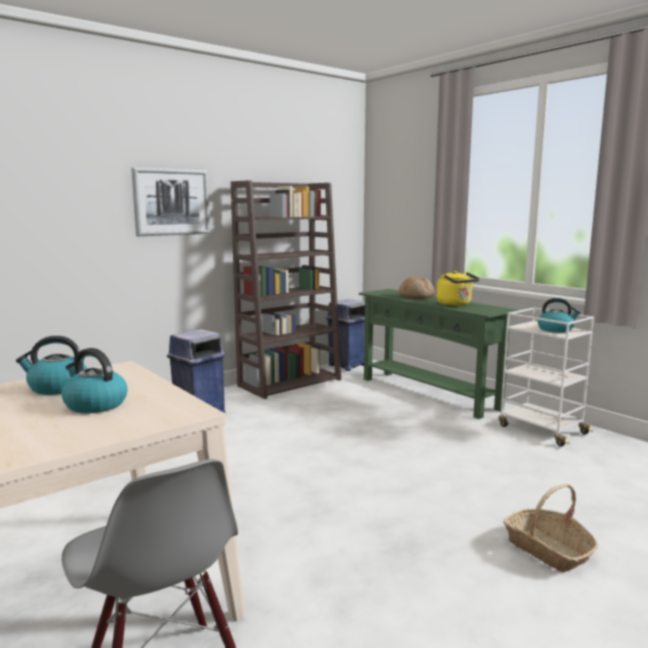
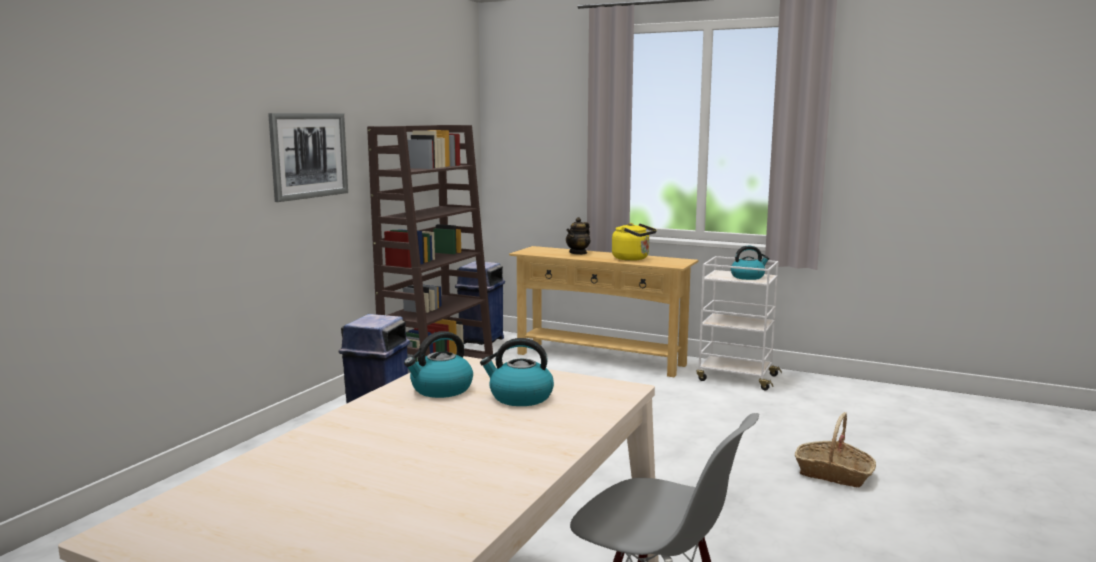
camera: 25 degrees left, 0 degrees up
(416, 296) = (578, 253): bread -> teapot
(428, 393) = (600, 359): green console table -> beige console table

